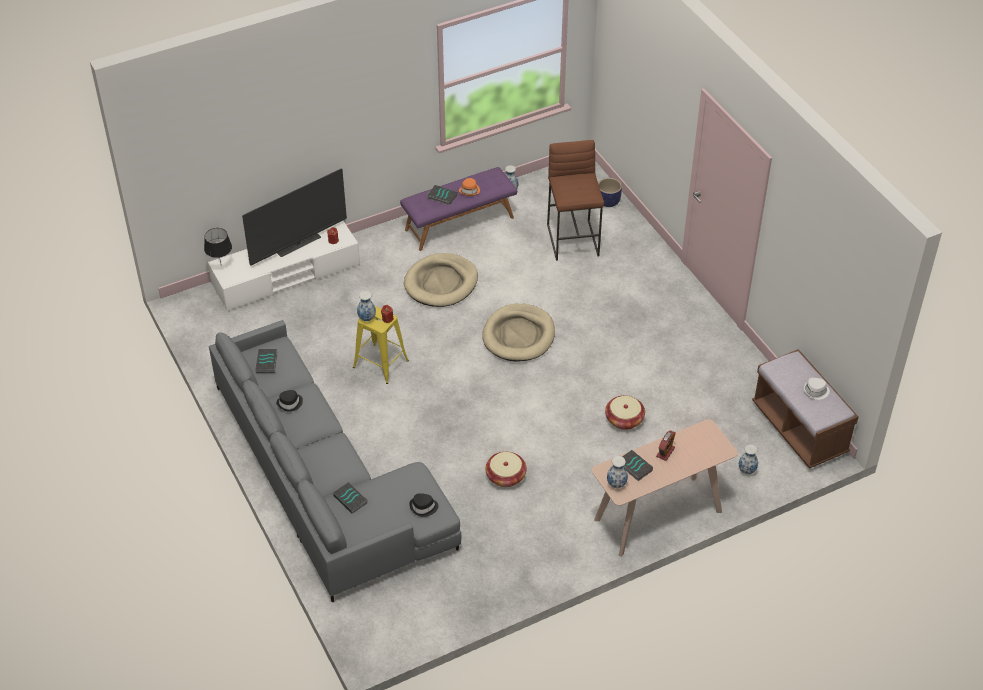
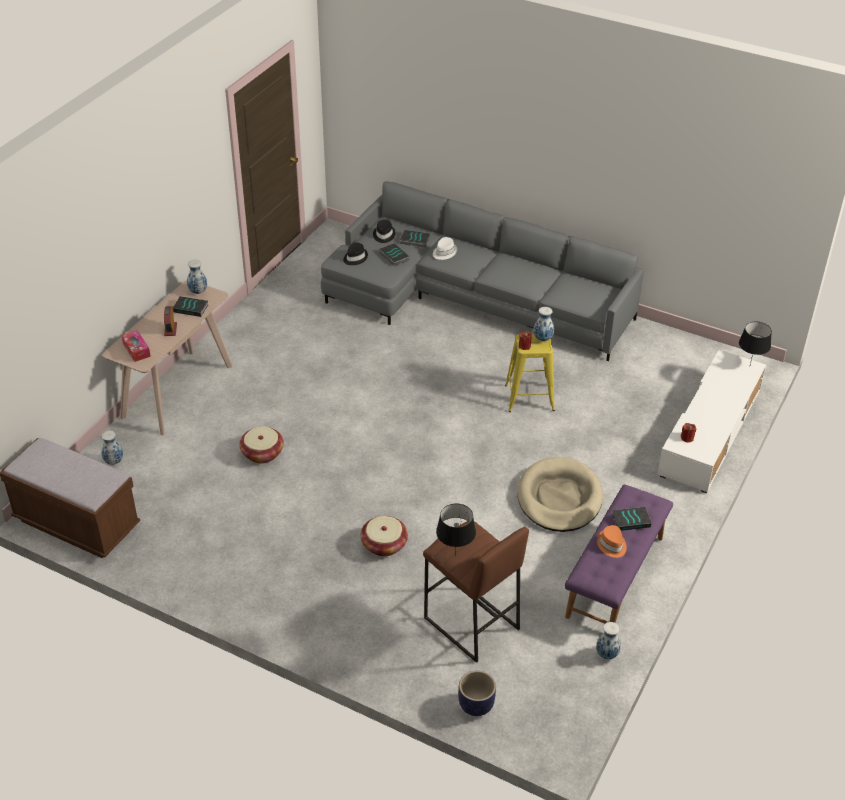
camera: 145 degrees right, 5 degrees down
(267, 363) = (588, 290): book -> book (393, 256)
(290, 403) = (533, 271): black hat -> black hat (383, 235)
(298, 245) = (712, 418): television -> none
(505, 476) = (332, 363): basket -> basket (384, 544)
(519, 335) = (430, 483): beige dog bed -> none
(590, 185) = (455, 555): none -> black table lamp
(706, 444) = (136, 350): none -> tissue box
(815, 391) = (54, 471): white hat -> white hat (444, 252)

